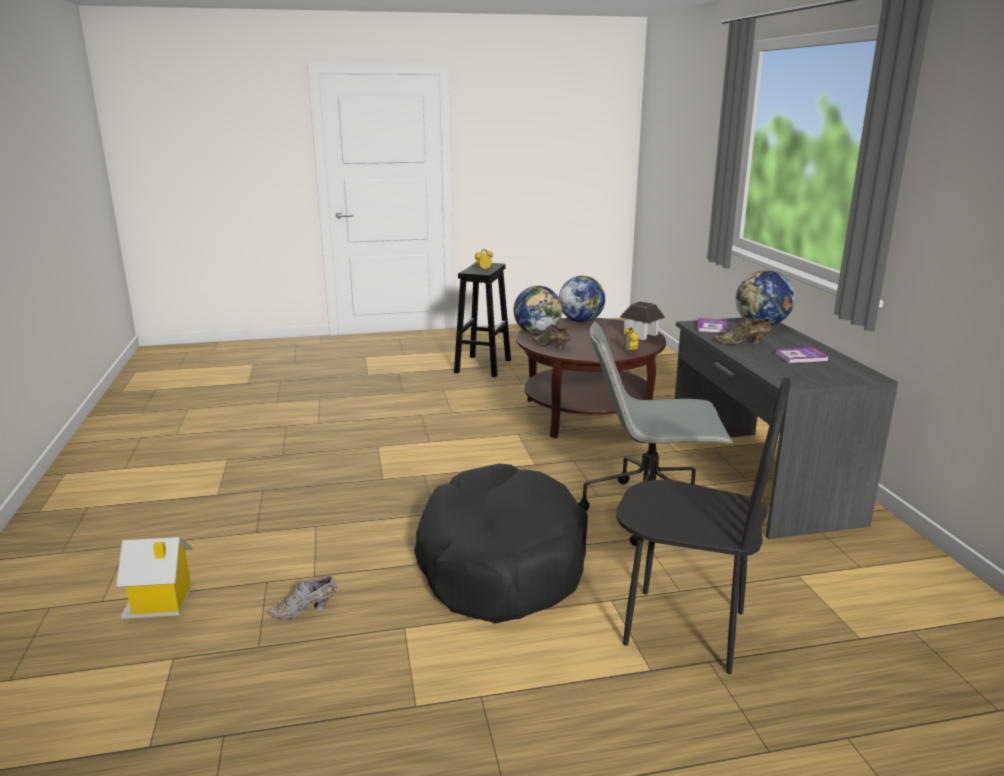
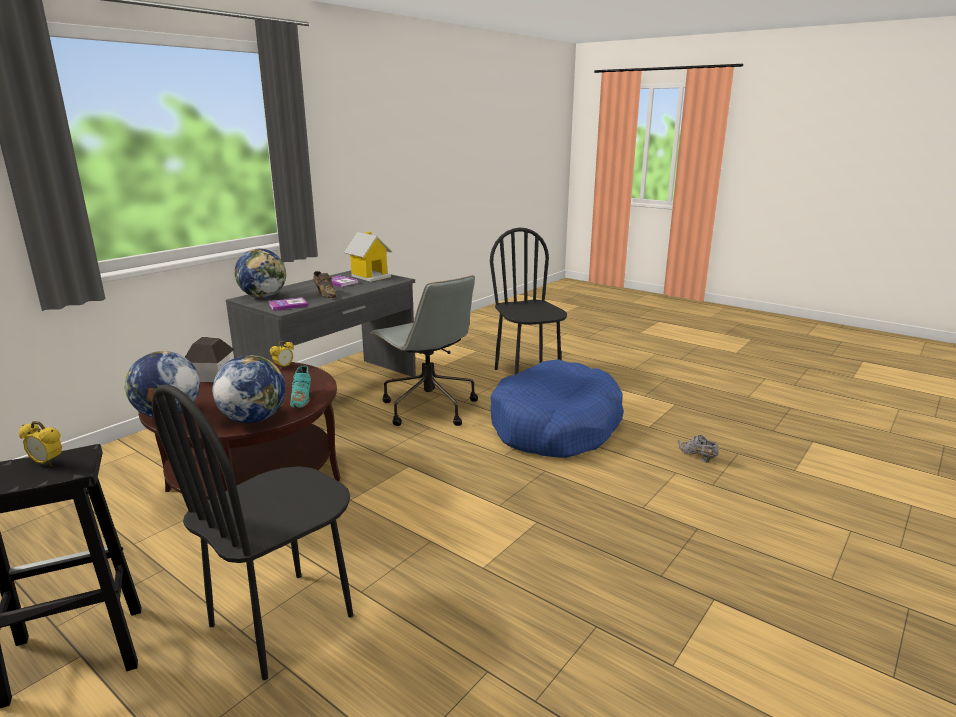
camera: 130 degrees left, 0 degrees up
(161, 603) = (799, 506): toy house -> toy house (370, 276)
(306, 610) = (697, 457): grey shoe -> grey shoe turned 150 degrees counterclockwise
(433, 397) = (282, 621): none -> black chair
(500, 562) = (555, 427): black dog bed -> blue dog bed
(551, 346) = (302, 398): brown shoe -> turquoise shoe

